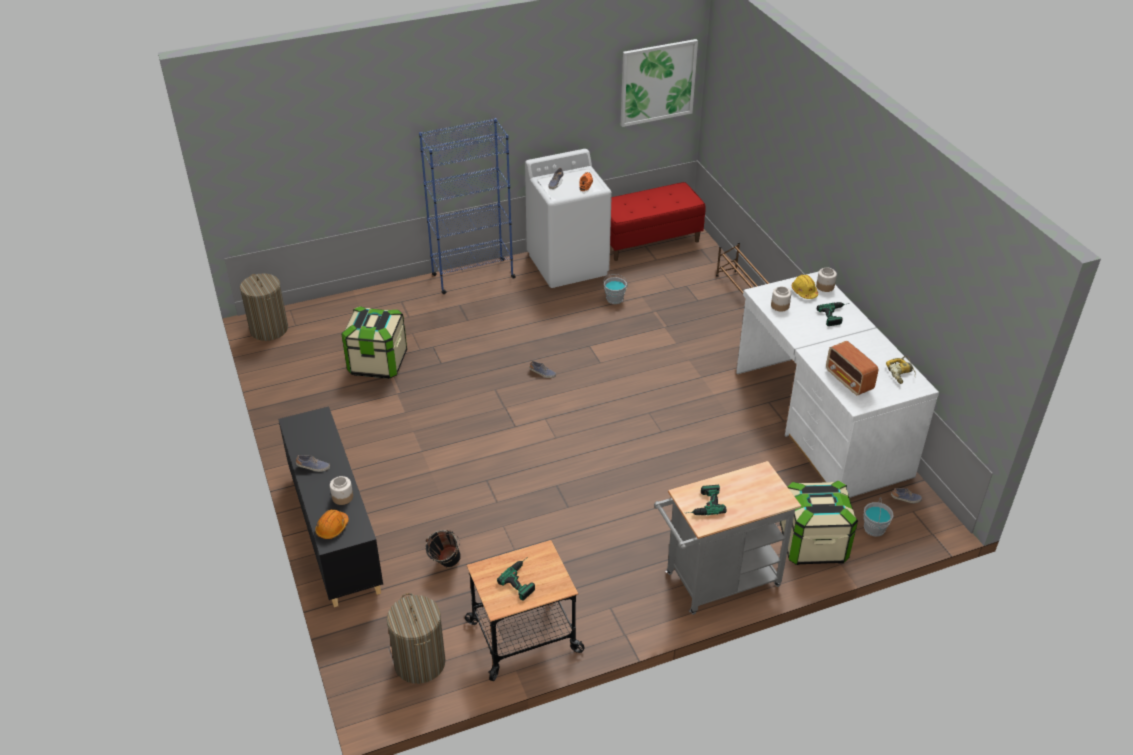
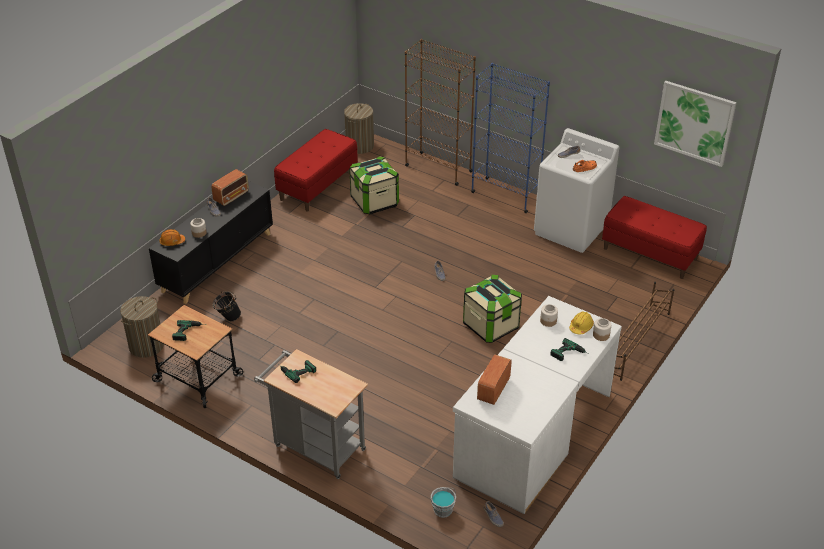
camera: 55 degrees right, 0 degrees up
(297, 391) = (317, 185): none -> red bench
(305, 441) = (231, 196): none -> radio
(378, 296) = (438, 168): none -> brown bookcase
(615, 299) = (558, 269): grey bucket -> none
(813, 544) = (395, 481): storage box -> storage box (491, 326)
(901, 373) = (533, 415): power drill -> none

